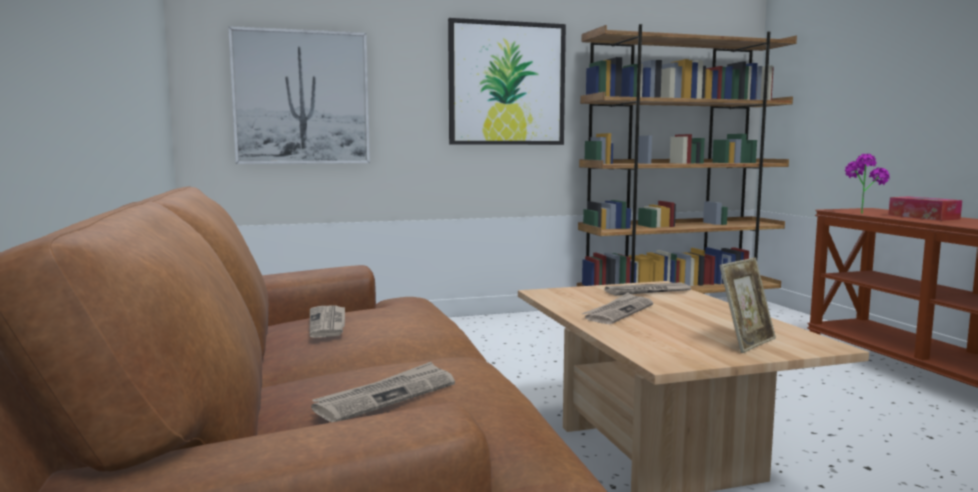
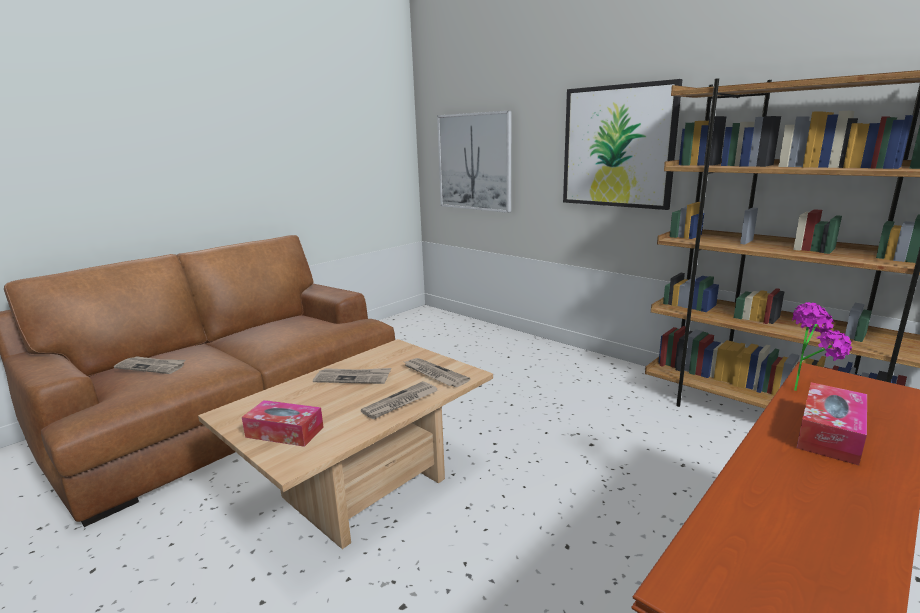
camera: 60 degrees right, 10 degrees up
(328, 323) = (277, 324): newspaper -> newspaper (400, 403)
(746, 343) = (284, 432): picture frame -> tissue box

